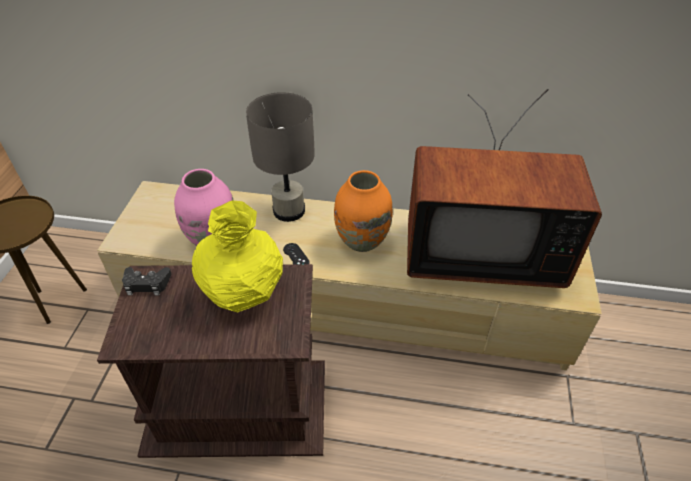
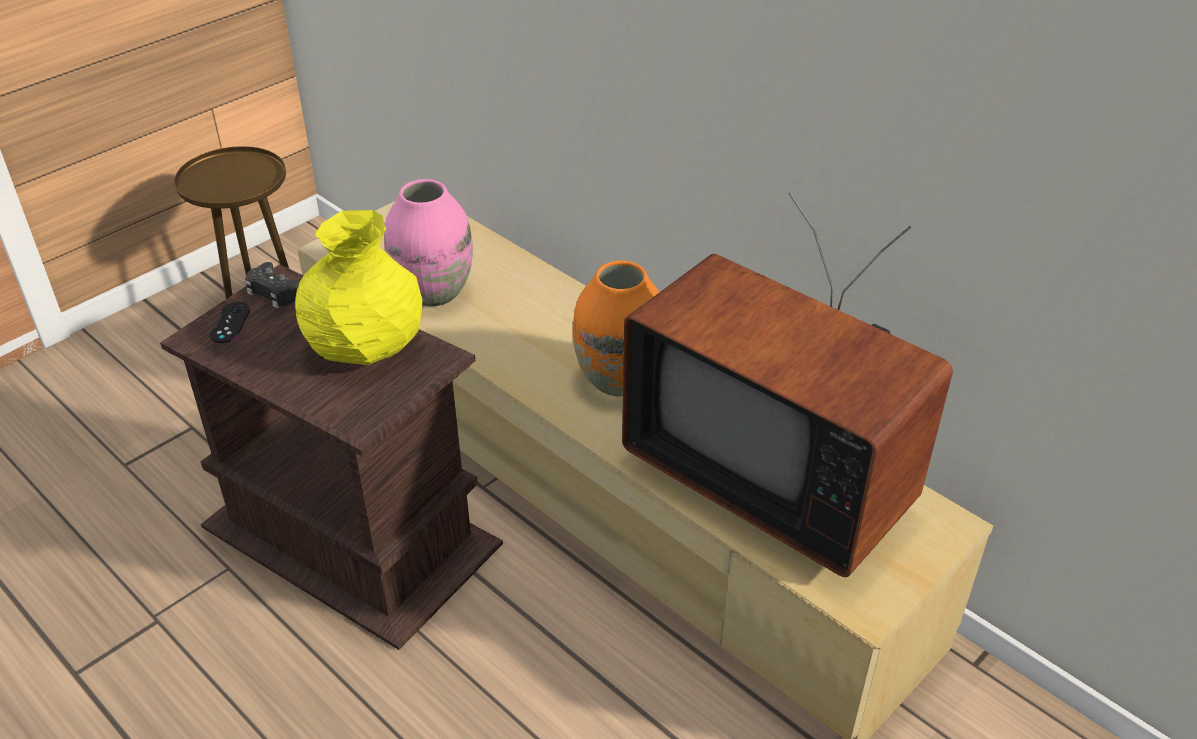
camera: 35 degrees right, 5 degrees down
(289, 211) = (560, 300): grey table lamp -> none
(296, 256) = (513, 358): black game controller -> black game controller (230, 323)

